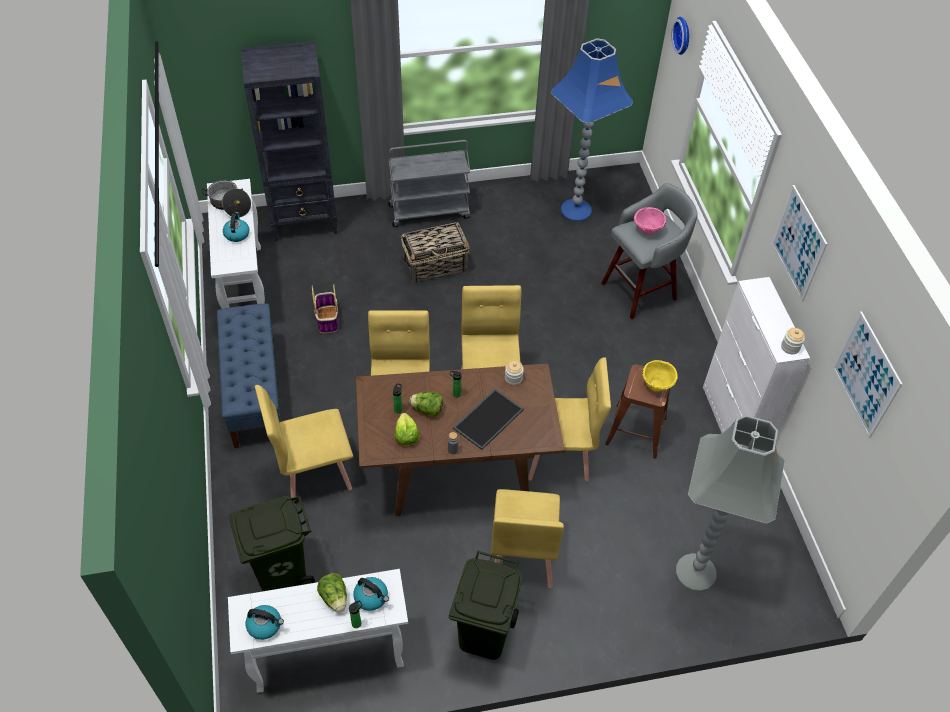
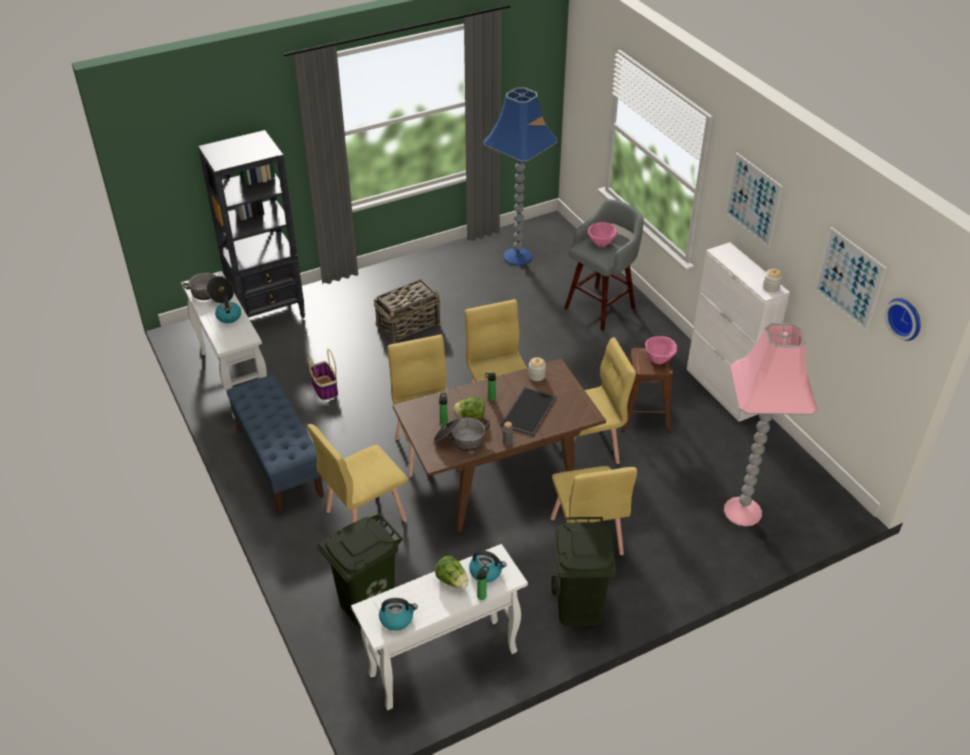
camera: 15 degrees left, 10 degrees down
(406, 436) = (460, 440): lettuce -> cooking pot
(429, 211) = (384, 283): grey cart -> none
(657, 385) = (659, 359): yellow bowl -> pink bowl
(683, 35) = (587, 75): wall clock -> wall clock (906, 318)
(696, 571) = (743, 511): grey floor lamp -> pink floor lamp

